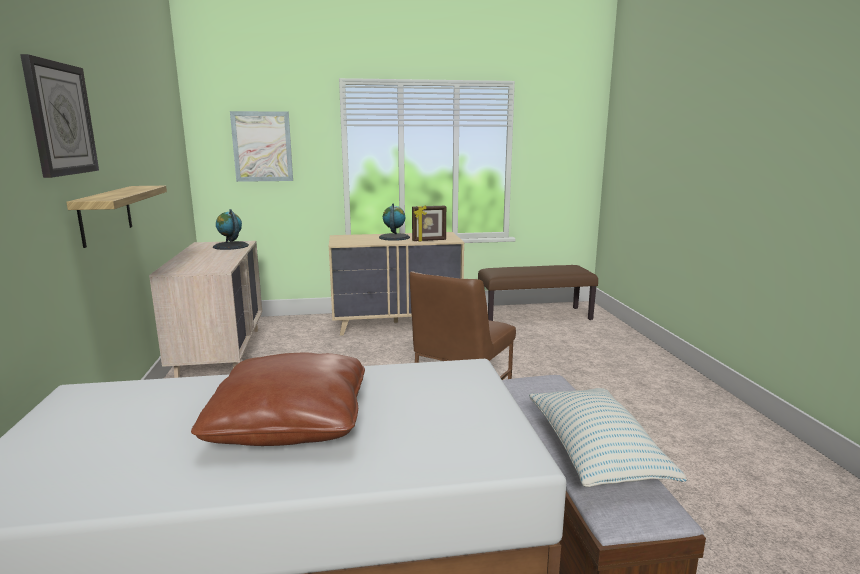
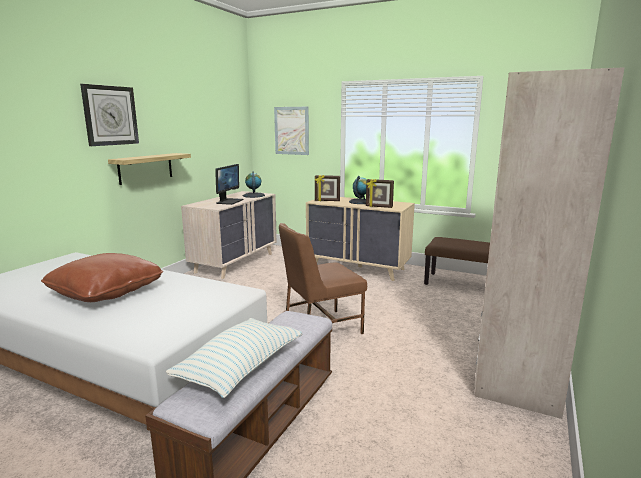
camera: 35 degrees right, 0 degrees up
(216, 258) = (229, 201): none -> monitor
(352, 241) = (327, 201): none -> picture frame
(657, 370) = (519, 356): none -> beige wardrobe

